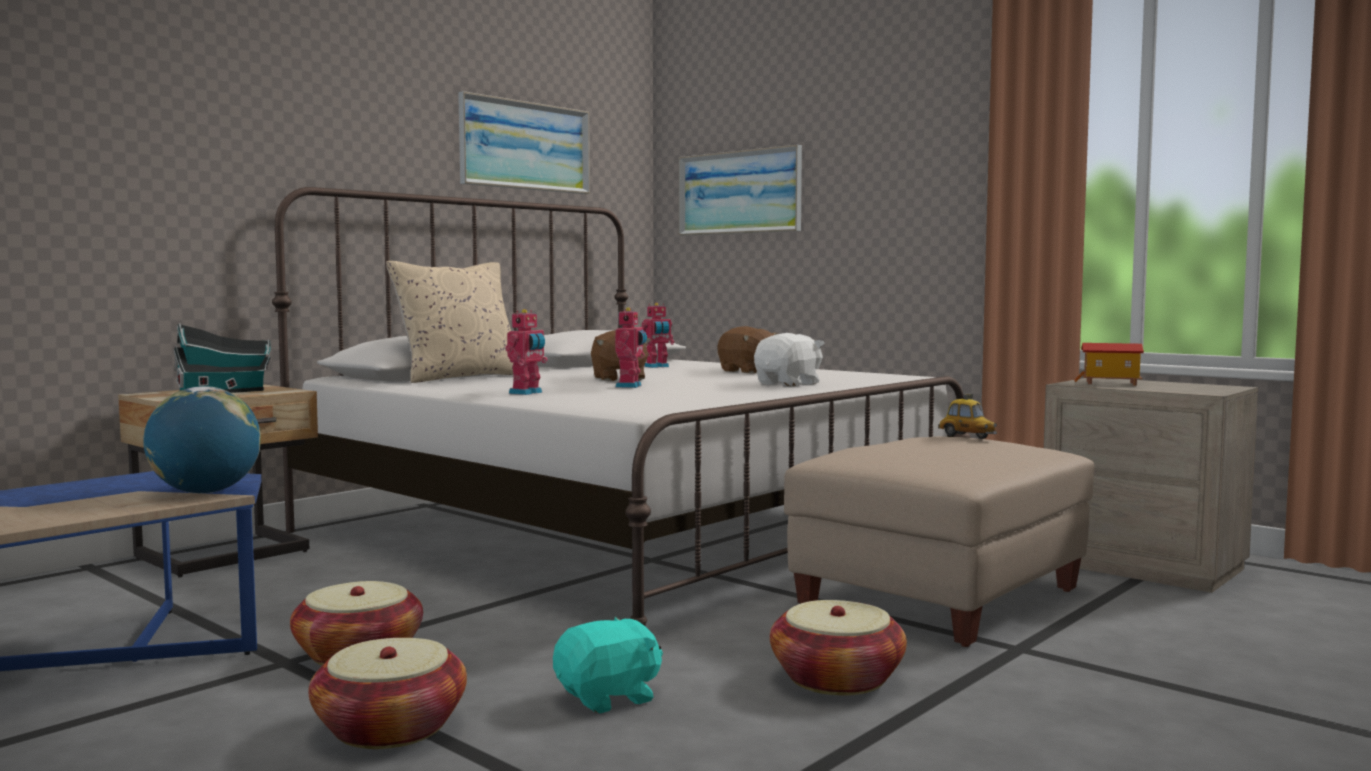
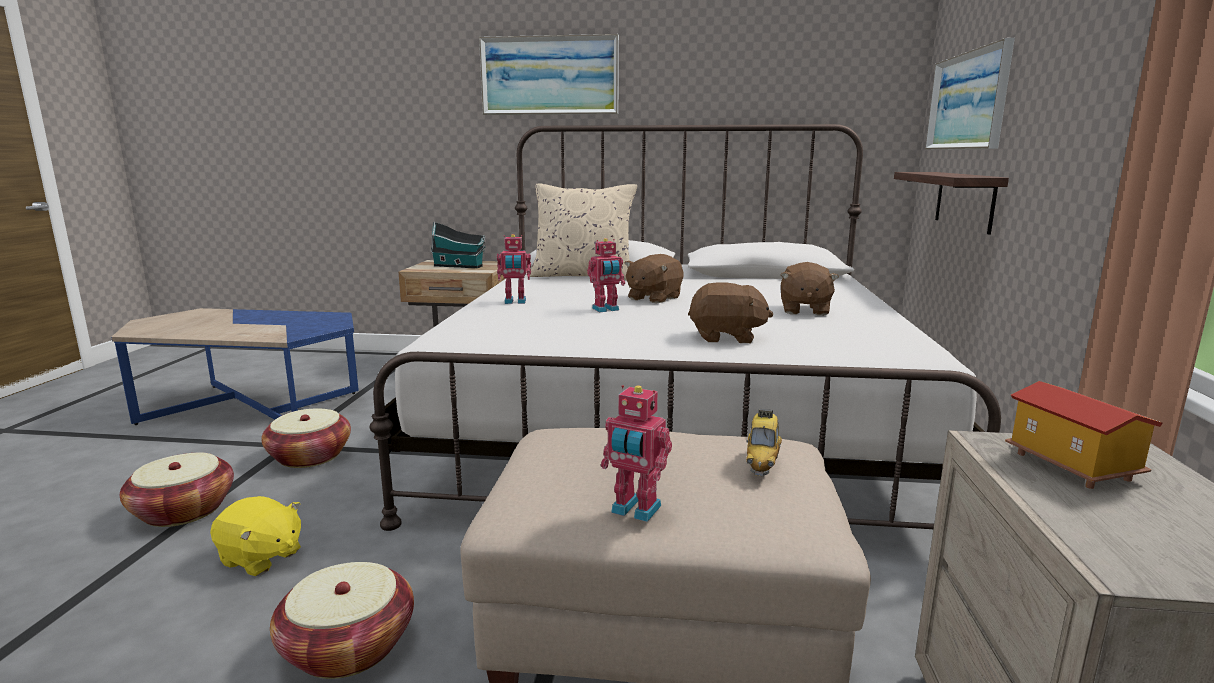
camera: 55 degrees right, 10 degrees up
(205, 492) = (286, 334): globe -> none
(525, 146) = (755, 71): picture -> picture (549, 76)
(609, 698) = (261, 558): turquoise plush toy -> yellow plush toy
(657, 367) = (770, 288): toy robot -> toy robot (634, 510)
(757, 277) = (964, 200): none -> shelf
(789, 384) = (726, 337): white plush toy -> brown plush toy

